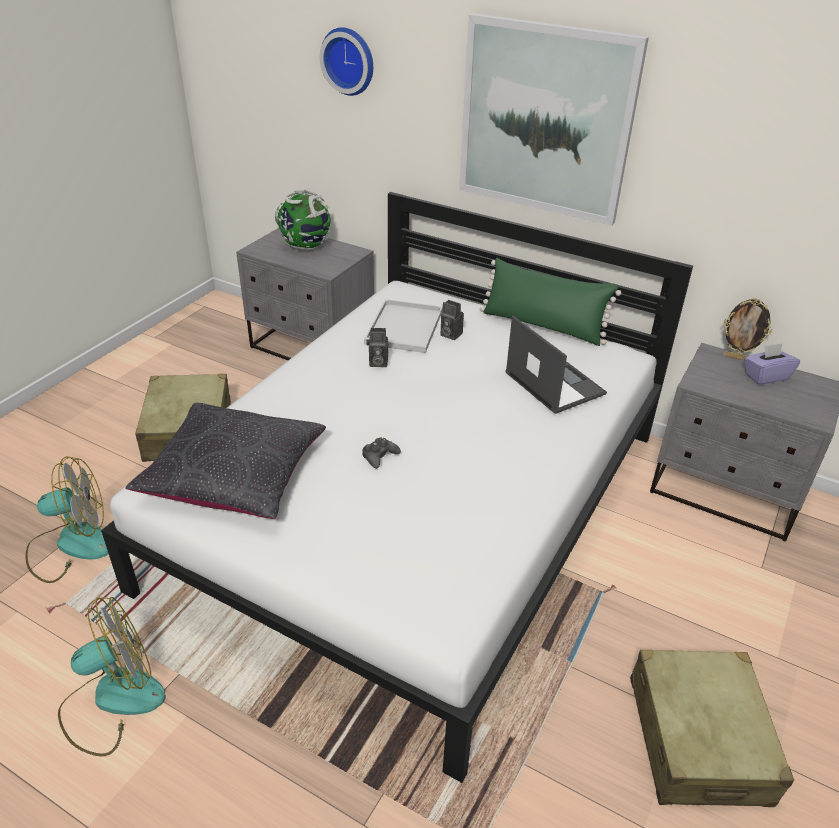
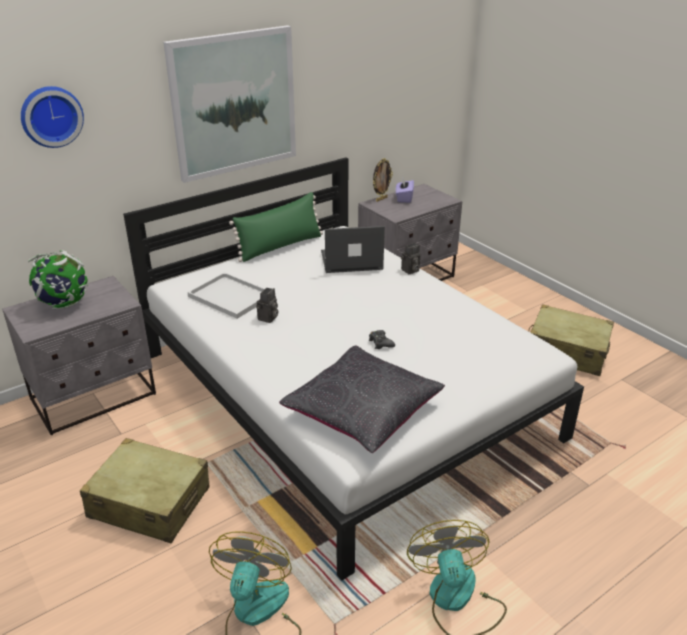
camera: 65 degrees left, 5 degrees down
(449, 334) = (257, 281): camera -> camera (410, 271)

